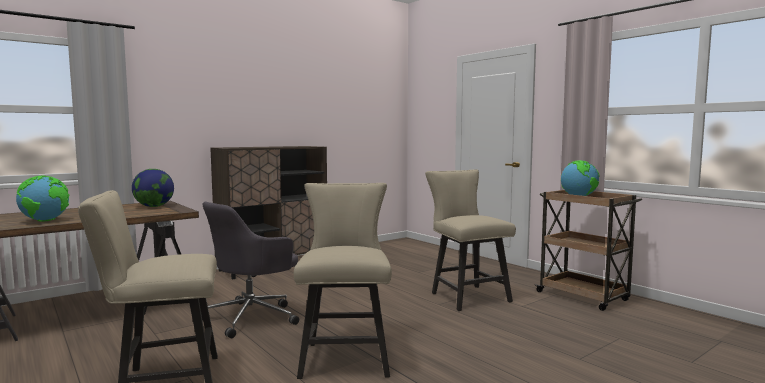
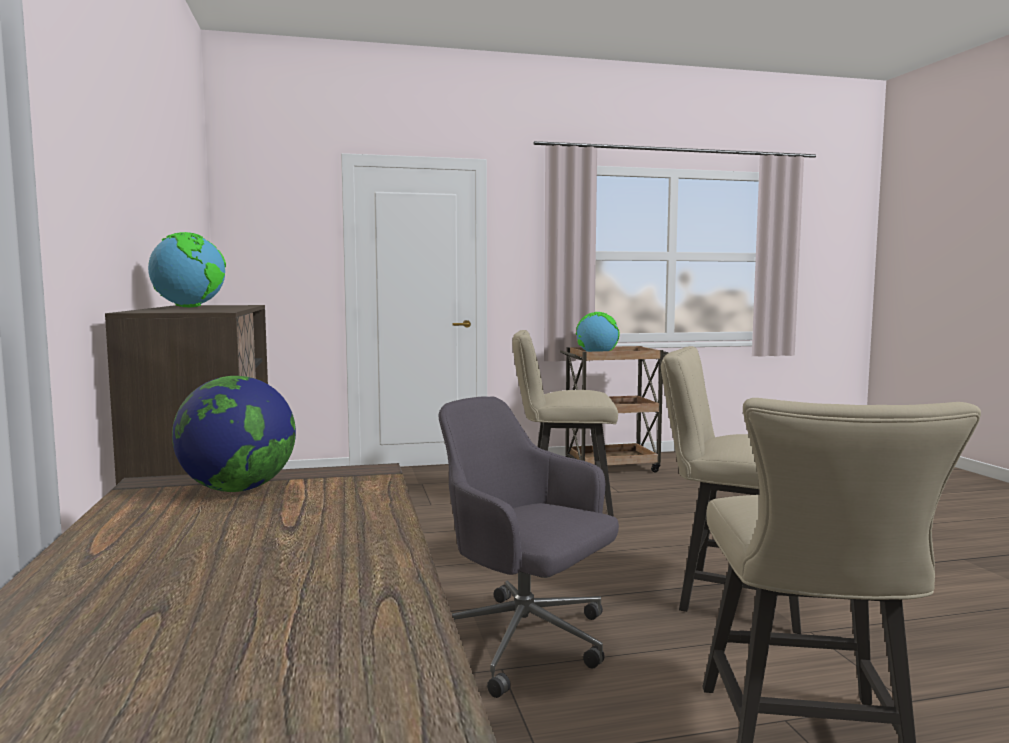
camera: 65 degrees left, 0 degrees up
(45, 221) = (332, 593): globe -> globe (189, 307)
(252, 317) = (525, 642): grey office chair -> grey office chair turned 150 degrees clockwise

